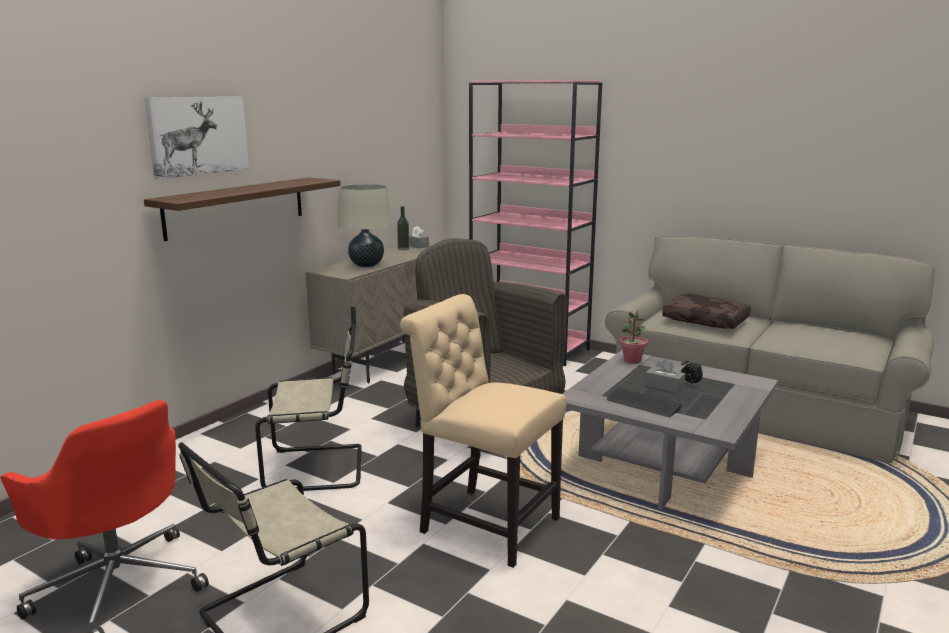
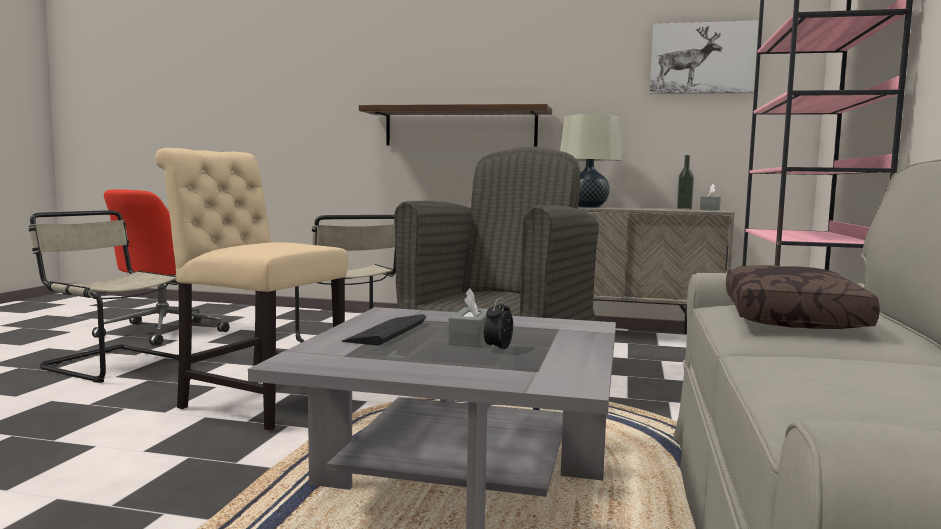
camera: 70 degrees right, 10 degrees down
(197, 135) = (429, 61): picture -> picture (703, 58)
(483, 523) = (256, 402): beige chair -> beige chair turned 75 degrees counterclockwise
(632, 361) = (569, 326): potted plant -> none

